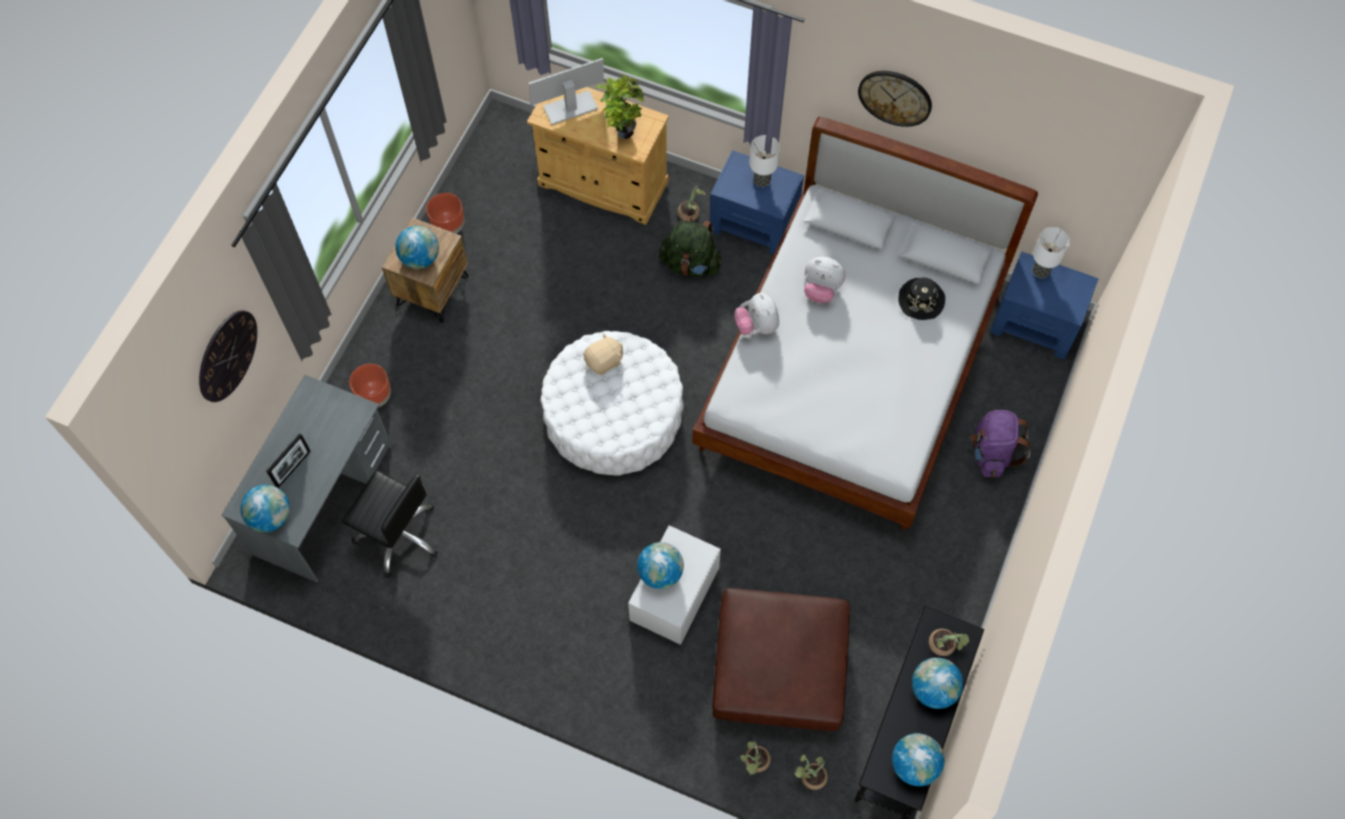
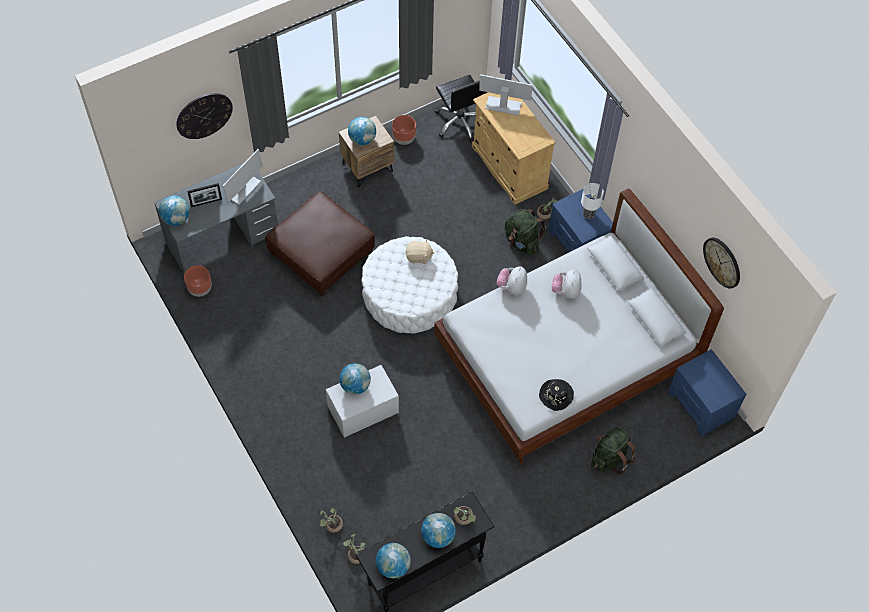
camera: 35 degrees right, 5 degrees down
(328, 420) = (243, 189): none -> monitor
(375, 397) = (291, 203): brown planter -> brown planter (200, 290)
(398, 535) = (245, 281): black office chair -> black office chair (460, 122)
(622, 130) = (522, 134): potted plant -> none
(778, 668) = (385, 486): brown ottoman -> brown ottoman (321, 253)
(821, 289) = (566, 291): plush toy -> plush toy turned 45 degrees clockwise
(895, 97) = (668, 197): wall clock -> wall clock (722, 262)
(921, 300) = (619, 334): black hat -> black hat (556, 395)
(992, 453) = (610, 458): purple backpack -> green backpack
(1041, 271) = (714, 367): table lamp -> none

